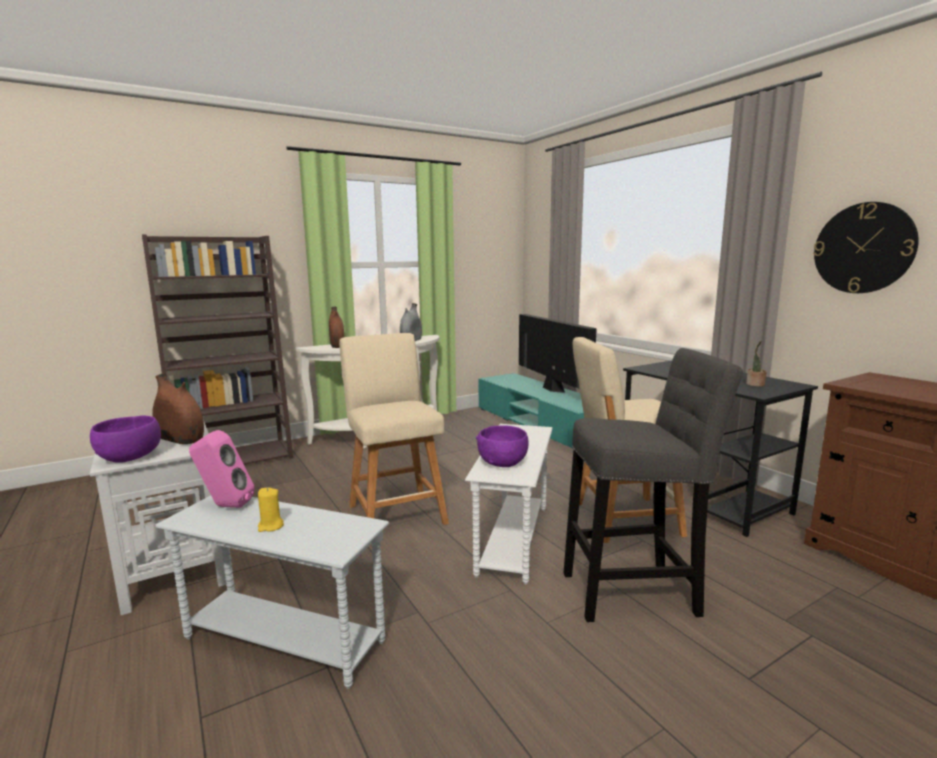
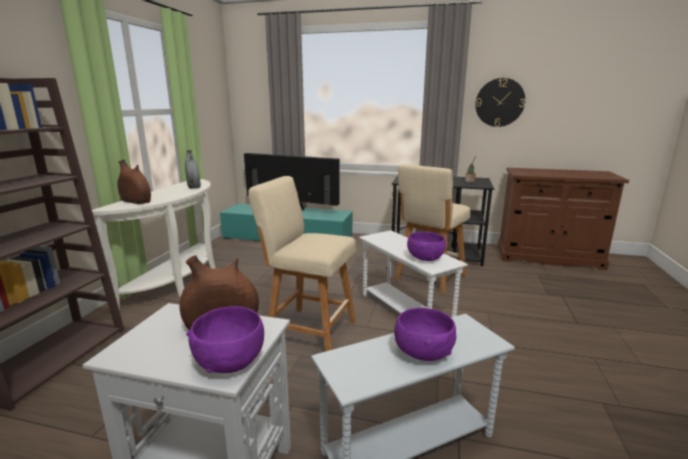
camera: 45 degrees left, 5 degrees up
(224, 506) = (353, 361): pink speaker -> none
(270, 526) = (422, 352): yellow candle -> purple bowl
(636, 592) = (495, 310): grey stool -> none

